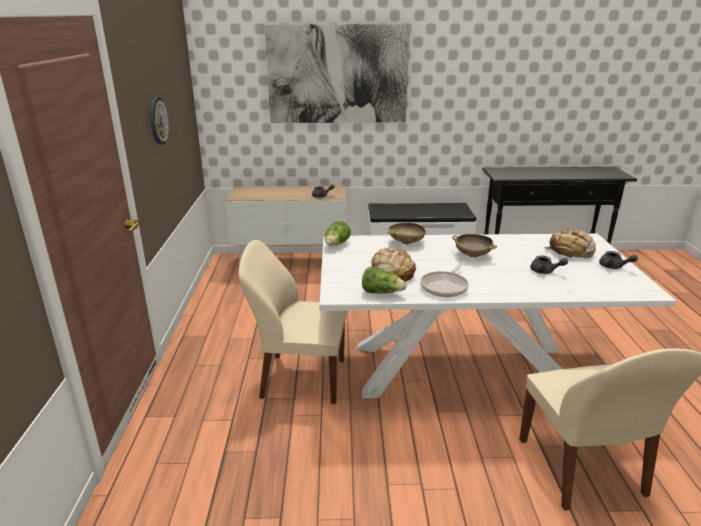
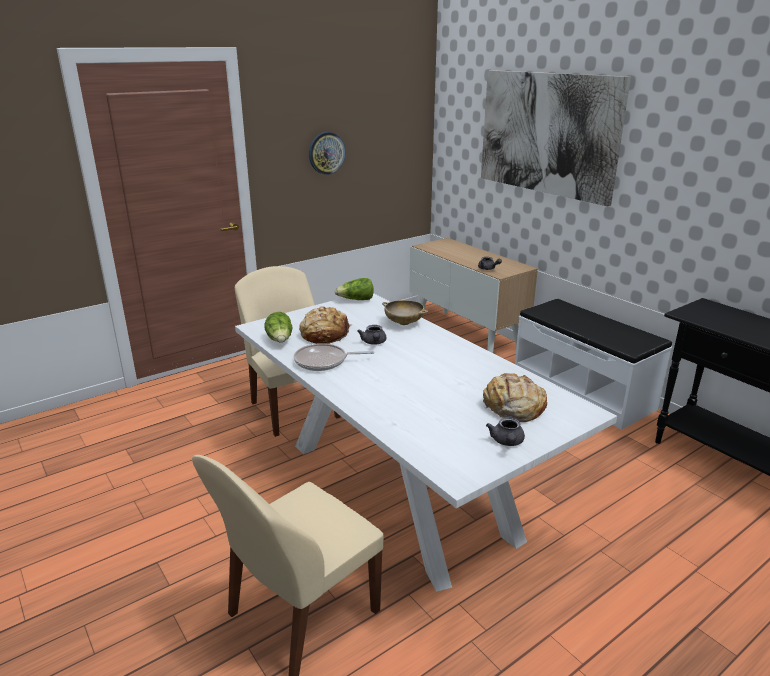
camera: 55 degrees right, 0 degrees up
(473, 255) = (417, 357): beige bowl -> none
(545, 271) = (428, 402): grey teapot -> grey teapot (374, 343)

